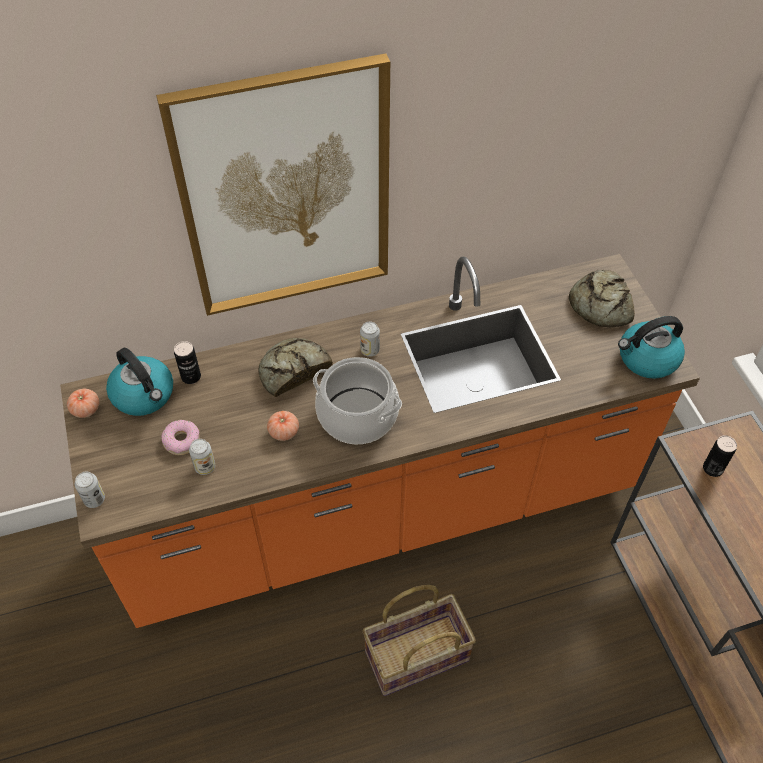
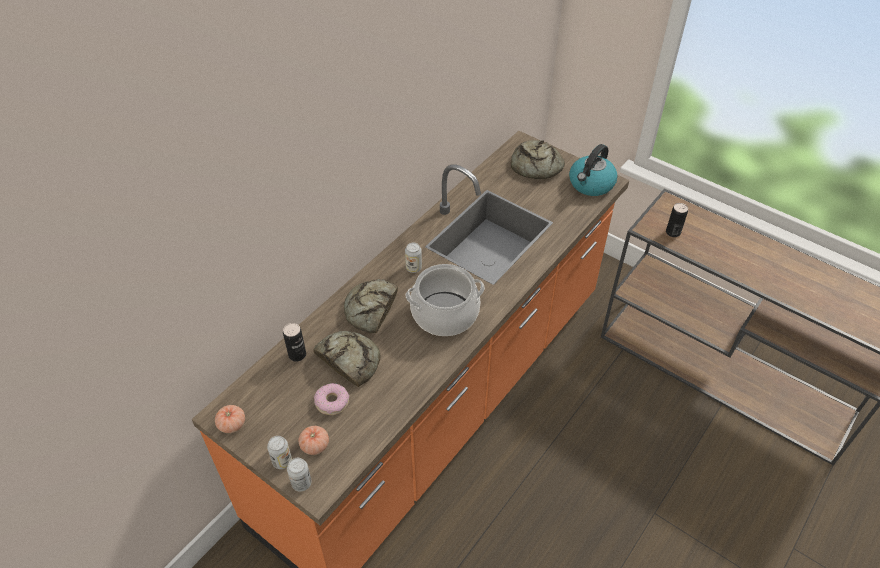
camera: 35 degrees left, 5 degrees down
(144, 395) = (271, 387): kettle -> none
(205, 467) = (367, 409): can -> can (282, 461)
(230, 409) = (349, 360): none -> bread
(283, 432) = (403, 353): tomato -> tomato (315, 445)
(286, 192) = (329, 160): picture -> none
(417, 657) = (543, 485): basket -> none

